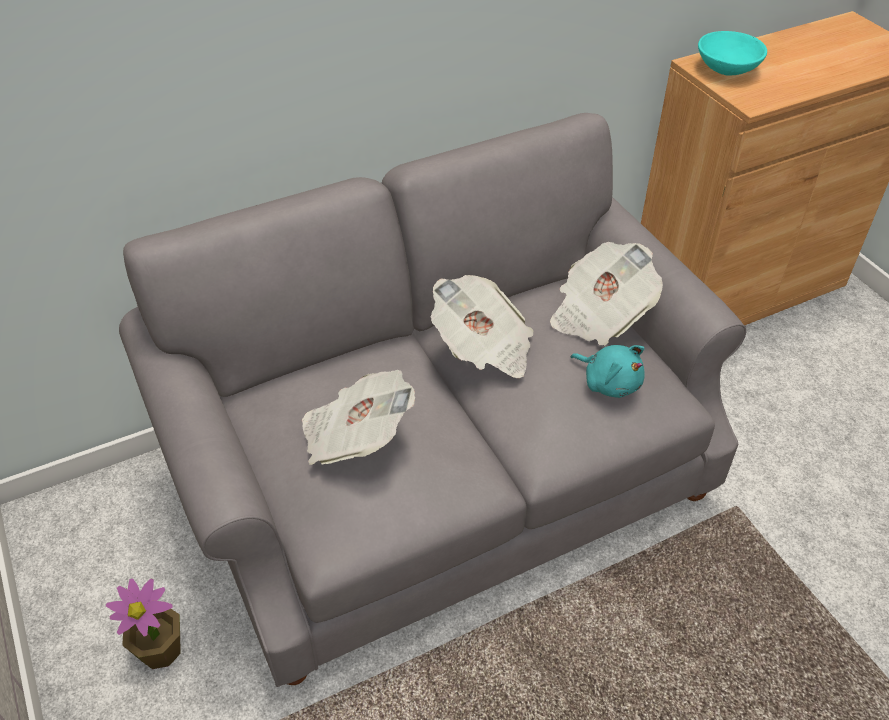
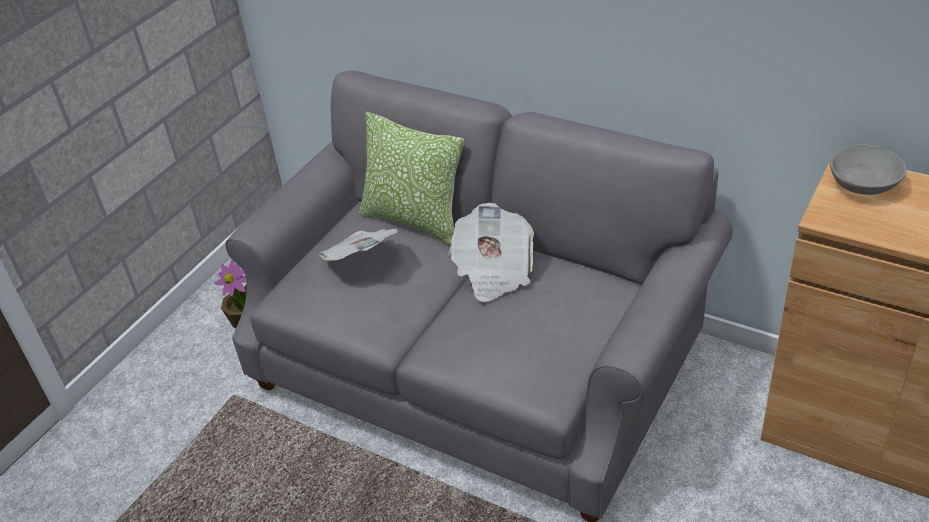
camera: 60 degrees right, 5 degrees down
(327, 366) = (414, 220): none -> pillow
(599, 314) = (589, 308): newspaper -> none
(609, 382) = (523, 346): turquoise plush toy -> none
(727, 69) = (862, 185): turquoise bowl -> grey bowl

